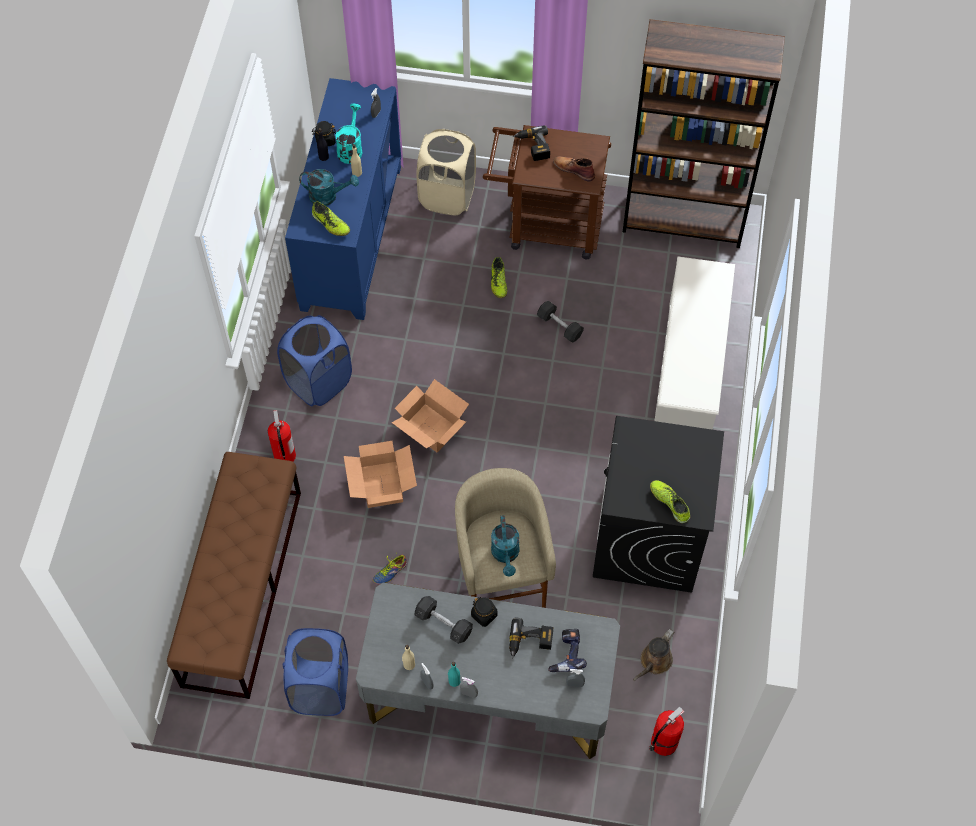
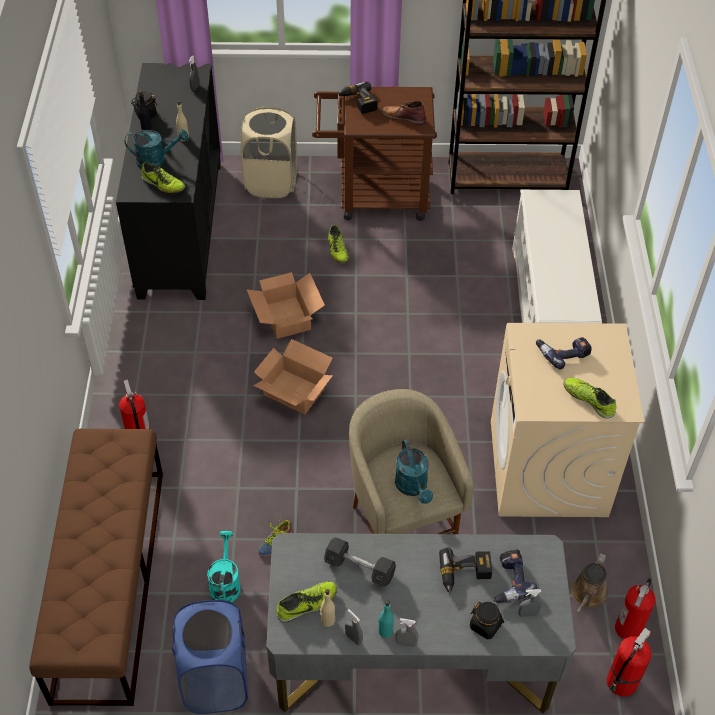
camera: 10 degrees left, 10 degrees down
(318, 382) = (166, 362): blue laundry basket -> none
(350, 148) = (173, 118): turquoise watering can -> turquoise watering can (225, 583)
(350, 237) = (179, 228): blue cabinet -> black cabinet
(382, 484) = (251, 453): cardboard box -> cardboard box (287, 317)
(394, 648) = (307, 604): none -> shoe
(484, 615) = (405, 552): black jar -> black jar (485, 625)
(559, 326) = (408, 282): grey dumbbell -> none
(648, 538) = (548, 469): black washing machine -> beige washing machine
(658, 453) = (562, 353): none -> power drill
(682, 697) = (629, 628): none -> fire extinguisher

